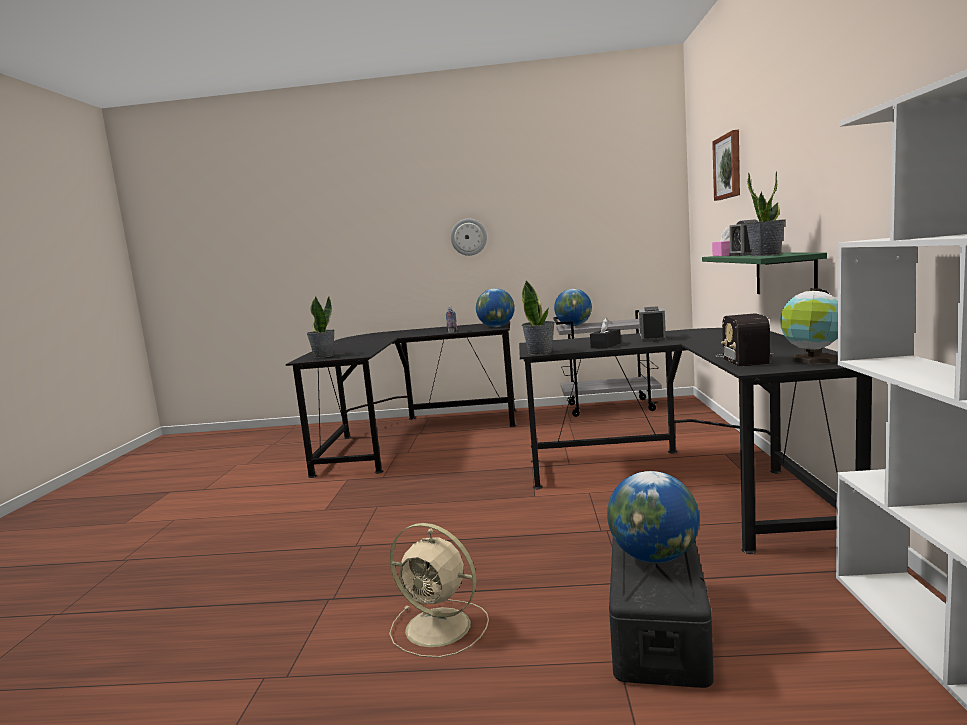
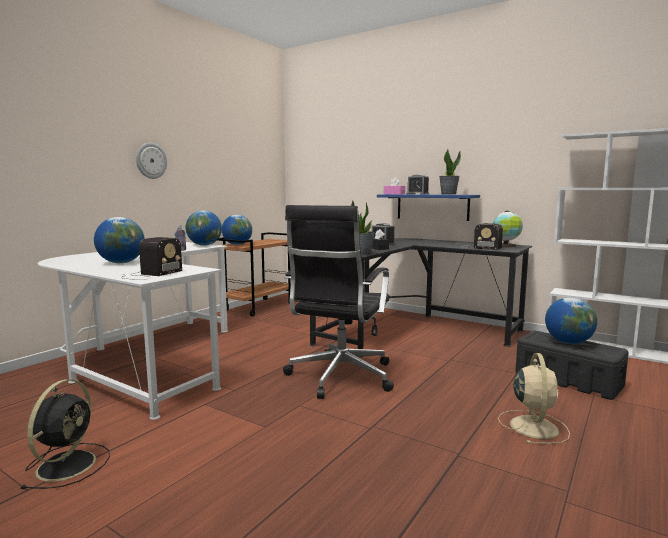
camera: 60 degrees left, 0 degrees up
(235, 484) = (68, 464): none -> black fan
(323, 356) = (150, 274): potted plant -> radio
(365, 342) = (121, 263): none -> globe
(408, 435) = (146, 360): black desk -> white desk
(441, 628) = (533, 426): beige fan -> beige fan turned 45 degrees counterclockwise
(460, 499) = (339, 377): none -> black office chair
(611, 407) = (259, 307): grey cart -> brown cart
(728, 166) = (359, 141): picture -> none
(784, 275) = (432, 207): green shelf -> blue shelf

